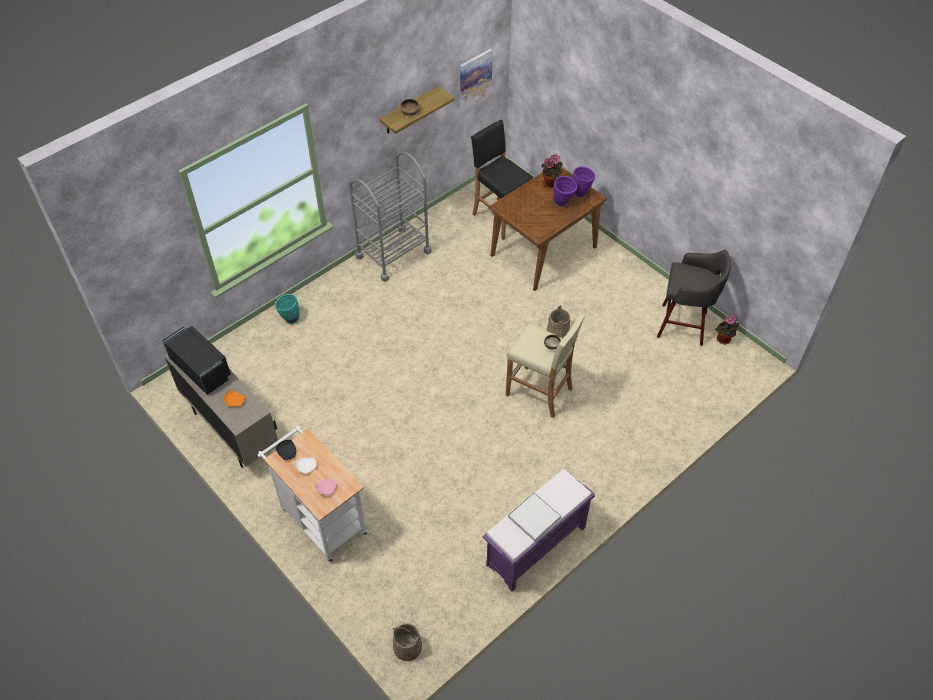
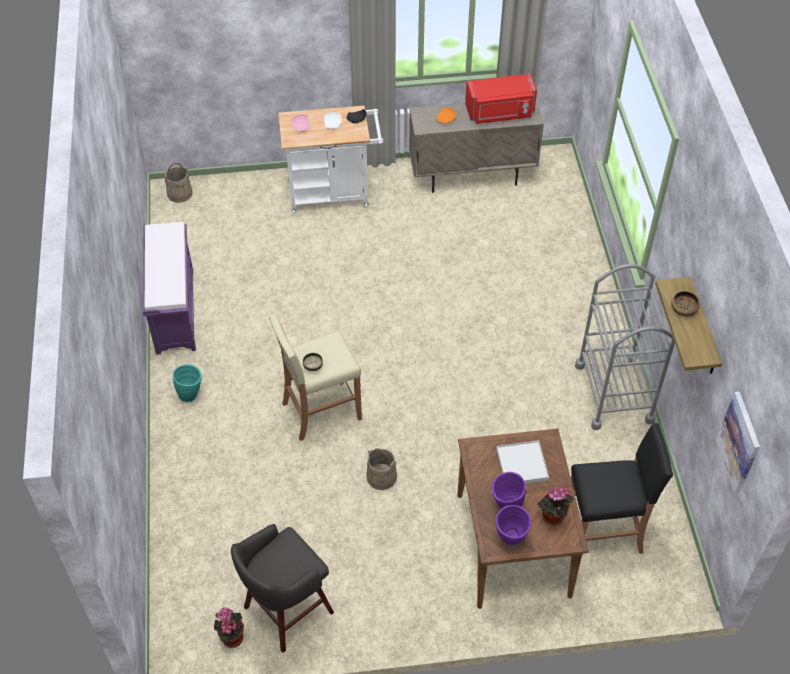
camera: 125 degrees right, 0 degrees up
(202, 369) = (500, 113): black microwave -> red microwave
(289, 319) = (578, 265): turquoise vase -> turquoise vase (191, 394)
(534, 518) = (163, 256): white tray -> white tray (521, 464)

